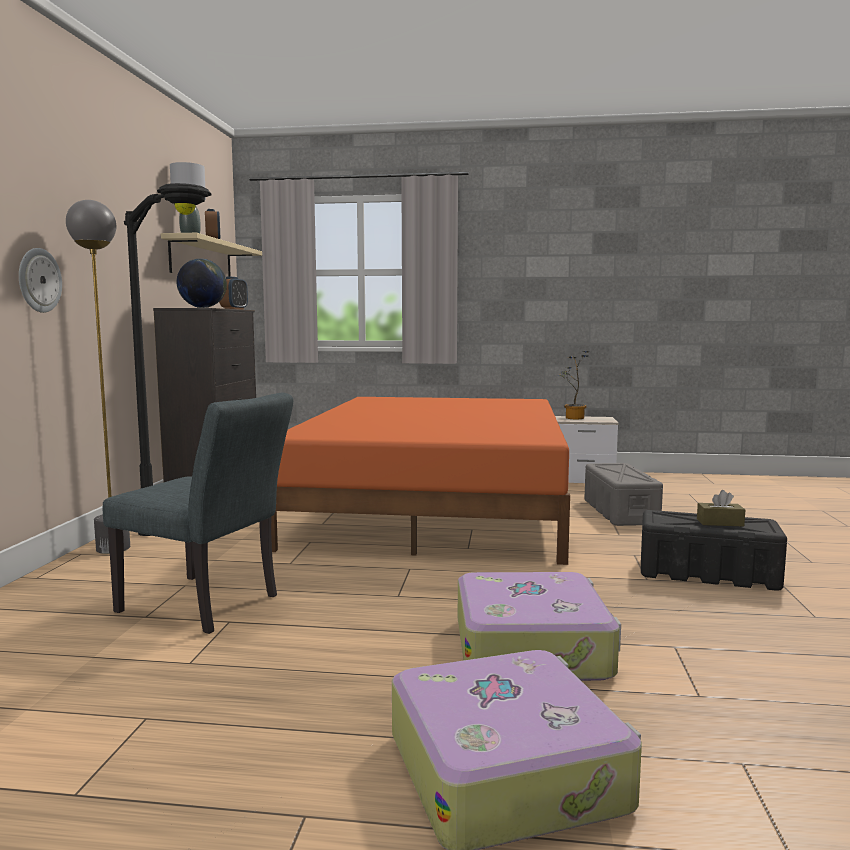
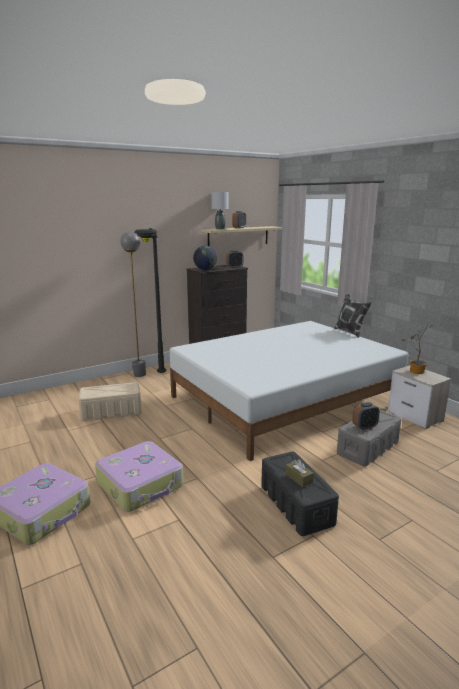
camera: 50 degrees right, 10 degrees up
(38, 280) = (114, 265): wall clock -> none
(208, 605) = (111, 412): grey chair -> beige storage box
(436, 505) = (285, 400): orange bed -> white bed
(440, 397) = (349, 332): none -> pillow
(629, 476) = (364, 427): none -> alarm clock

